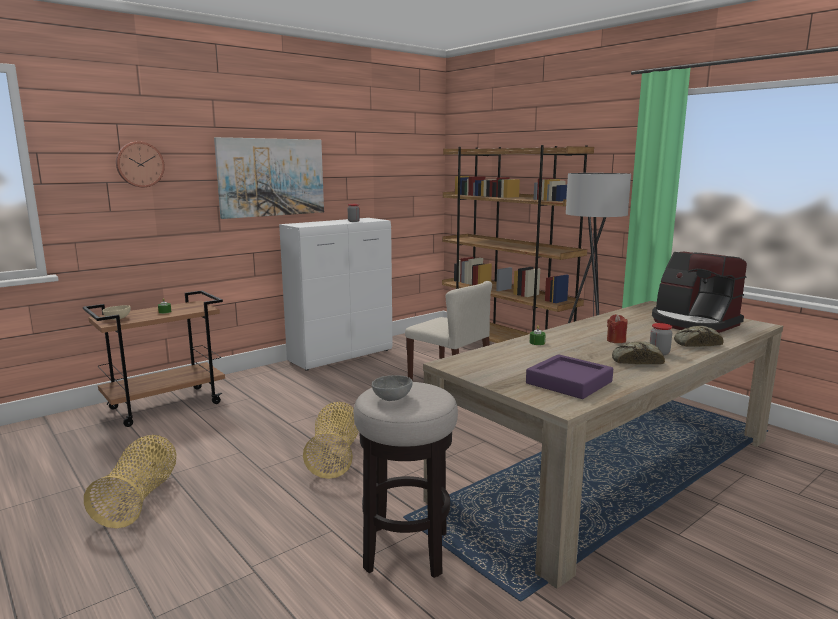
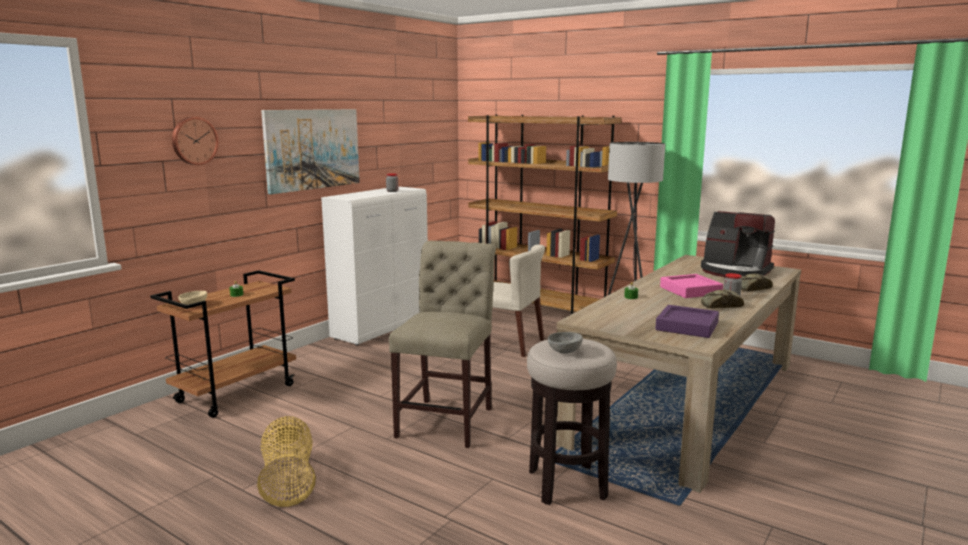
camera: 15 degrees left, 0 degrees up
(335, 456) = (448, 419): basket -> beige chair
(616, 340) = (690, 290): red candle -> pink tray

